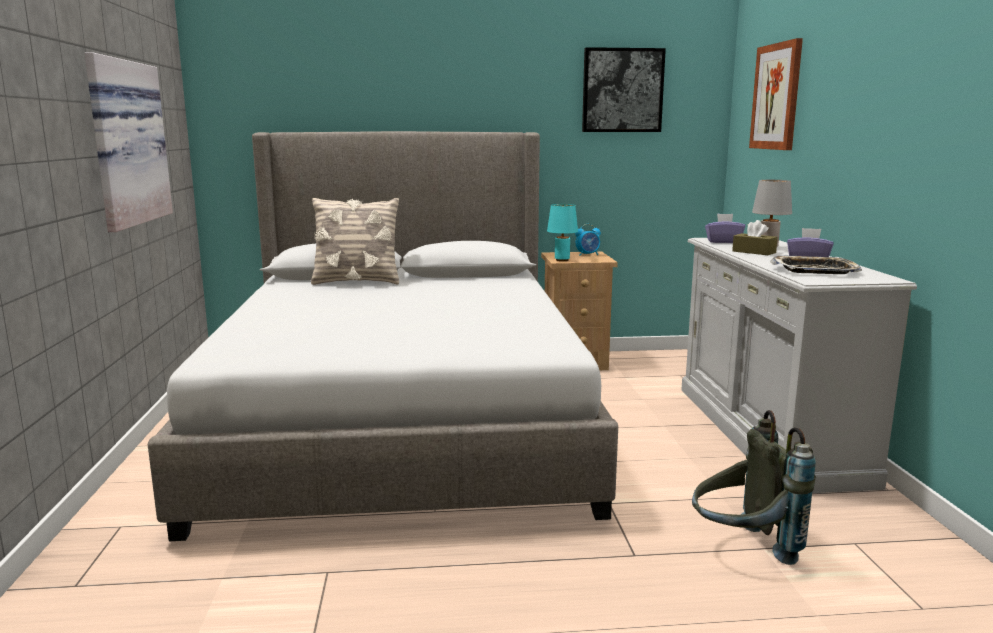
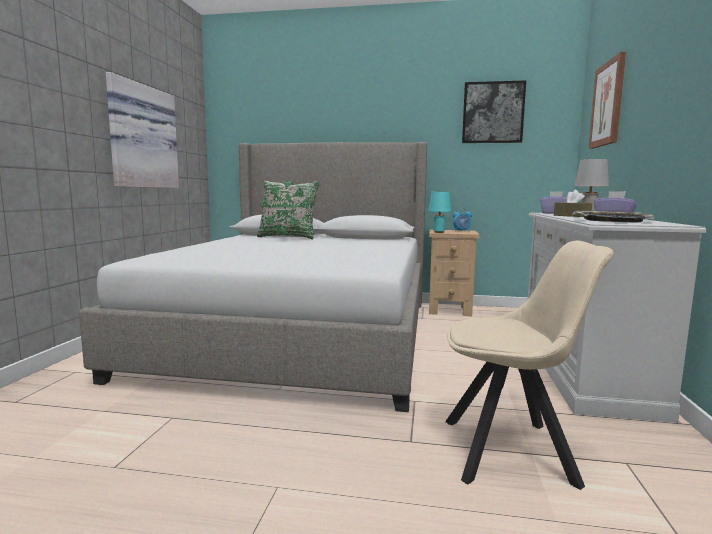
camera: 15 degrees right, 5 degrees down
(356, 282) = (287, 237): beige pillow -> green pillow
(742, 549) = (511, 451): grey backpack -> beige chair

